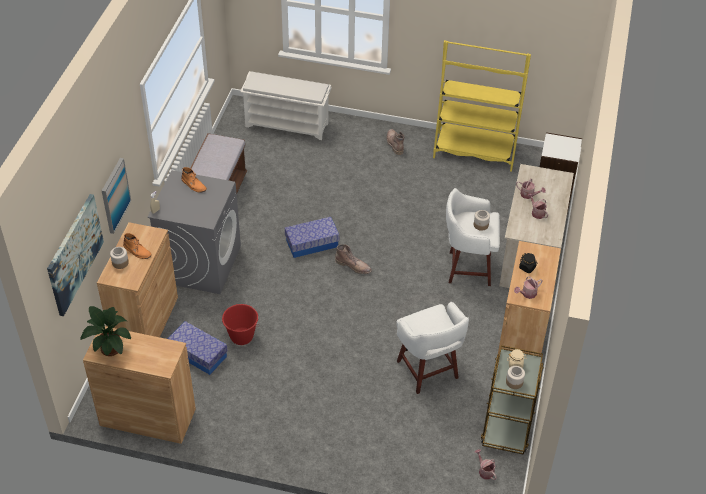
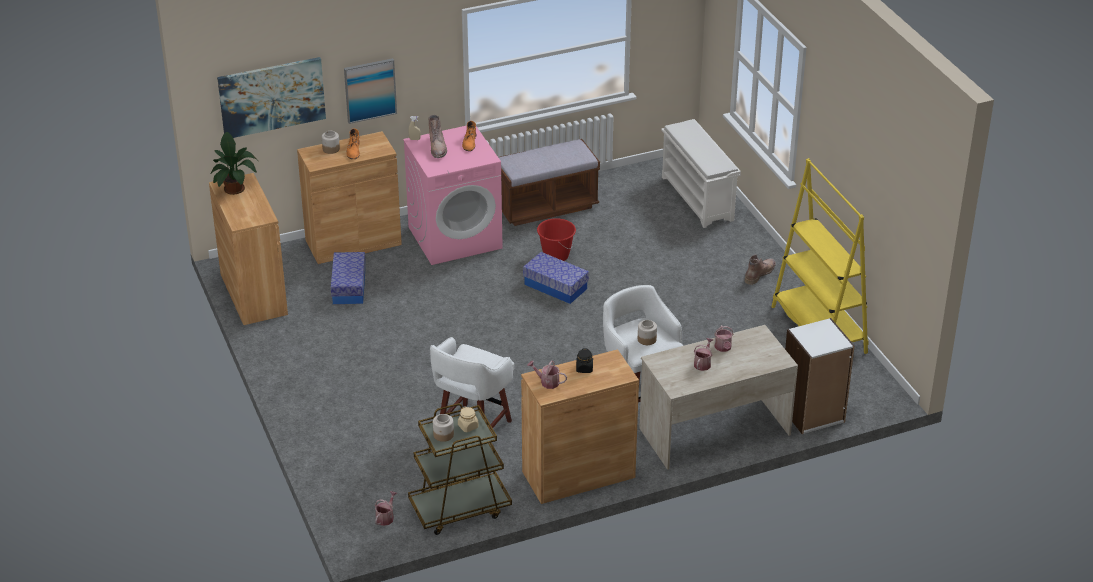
camera: 55 degrees right, 10 degrees down
(201, 263) = (455, 237): grey washing machine -> pink washing machine
(241, 336) = (394, 300): red bucket -> red bucket (556, 256)
(353, 266) = (556, 324): brown boot -> brown boot (438, 148)

